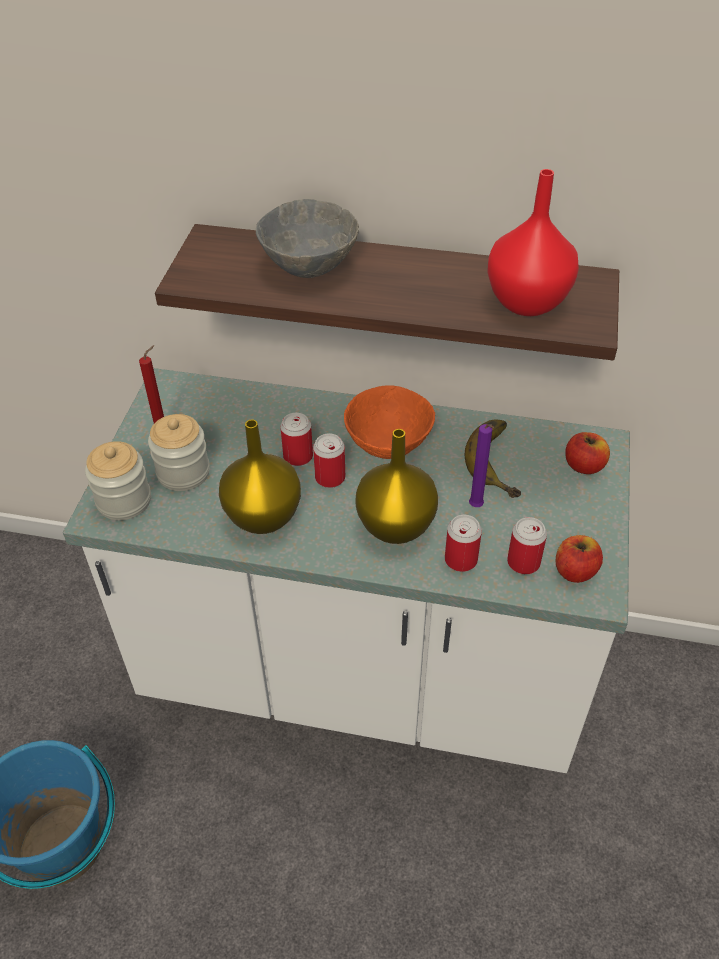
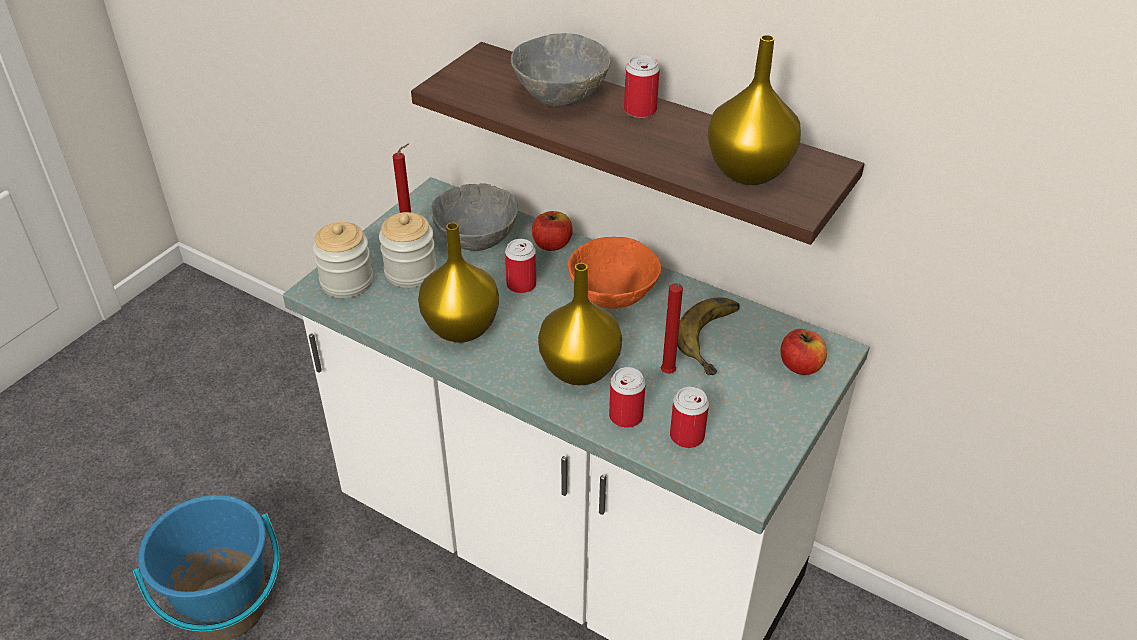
camera: 20 degrees right, 5 degrees down
(231, 421) = (476, 239): none -> grey bowl
(330, 477) = (541, 311): can -> can (640, 110)
(476, 507) = (668, 374): purple candle -> red candle
(525, 301) = (747, 170): red vase -> yellow vase
(575, 571) = (735, 459): apple -> apple (552, 244)

